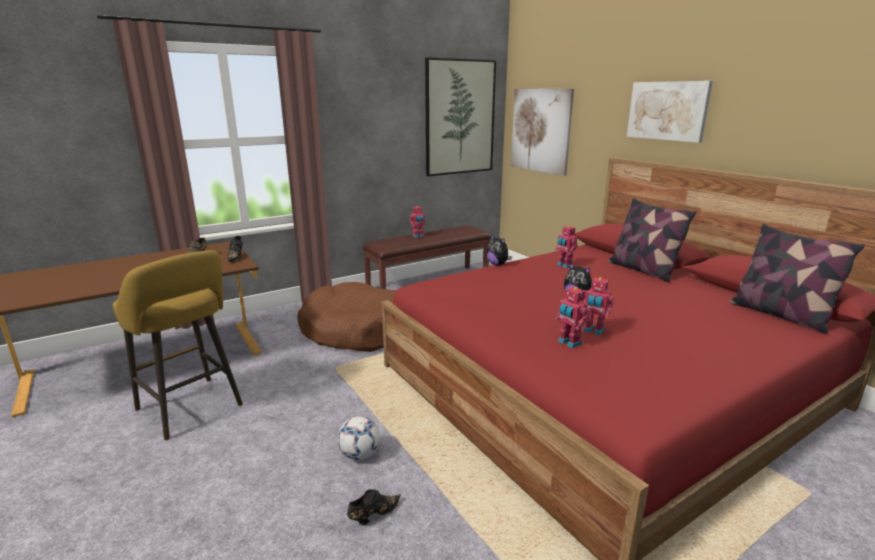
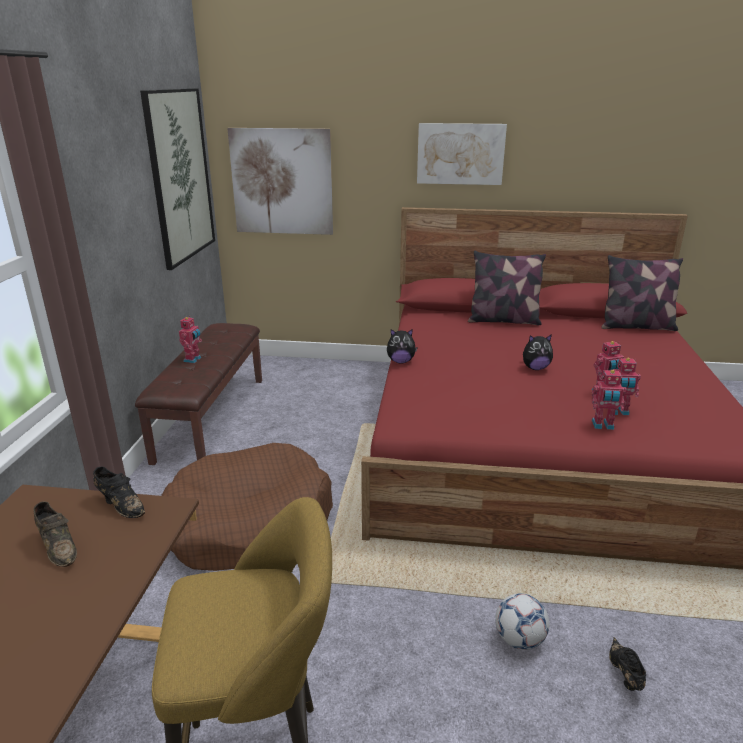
camera: 50 degrees left, 5 degrees up
(564, 265) = (450, 339): toy robot -> toy robot (603, 425)

